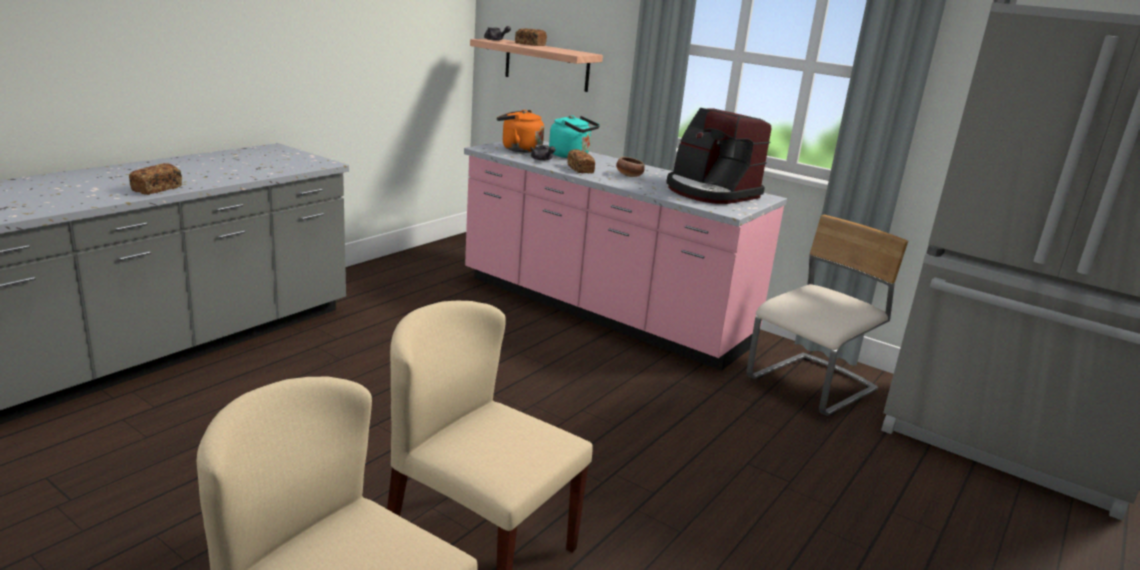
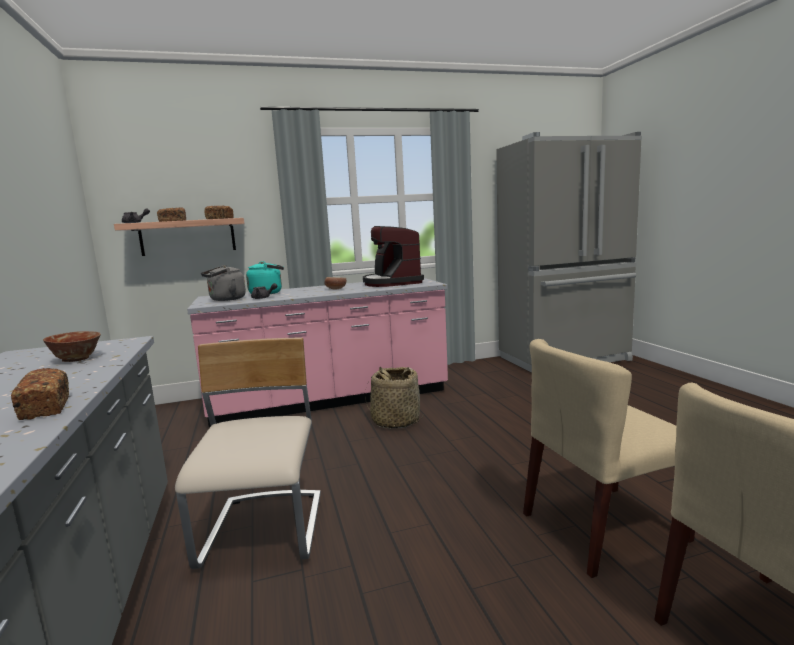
camera: 50 degrees left, 10 degrees down
(264, 165) = (76, 359): none -> bowl
(519, 149) = (225, 299): orange kettle -> grey kettle
(580, 169) = (302, 294): bread -> bread (219, 218)
(593, 364) = (395, 421): none -> basket
(710, 192) = (392, 283): coffee machine -> coffee machine turned 75 degrees clockwise
(812, 386) = (482, 376): beige chair -> beige chair (265, 531)

